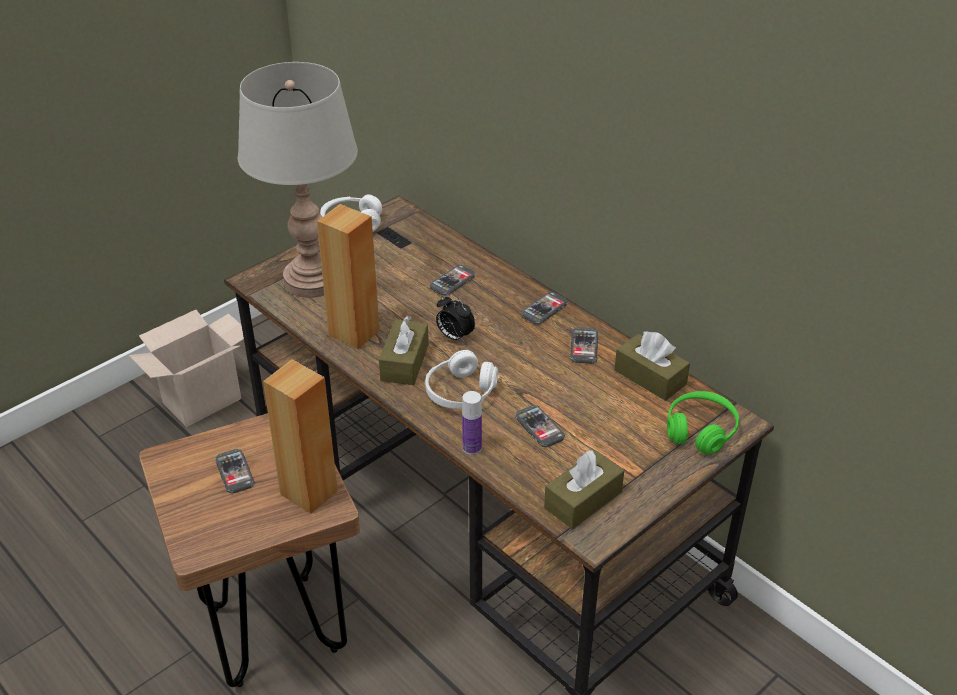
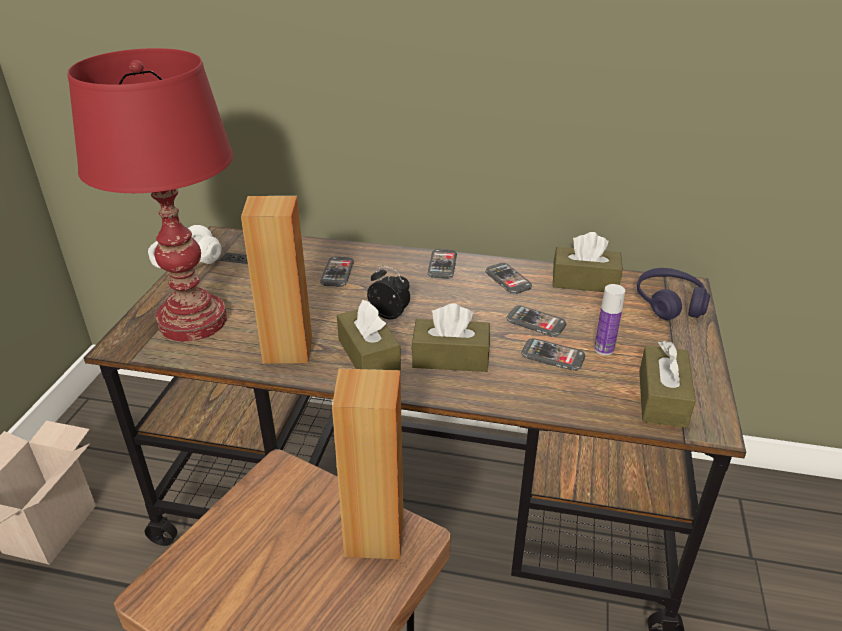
camera: 35 degrees left, 5 degrees down
(235, 472) = (266, 561): phone -> phone (536, 322)
(312, 280) = (193, 321): grey table lamp -> red table lamp
(454, 337) = (390, 315): alarm clock -> alarm clock turned 150 degrees counterclockwise
(460, 392) = (450, 358): white headphones -> brown tissue box
(472, 448) = (518, 401): bottle -> bottle (604, 349)
(700, 430) = (669, 303): green headphones -> purple headphones

